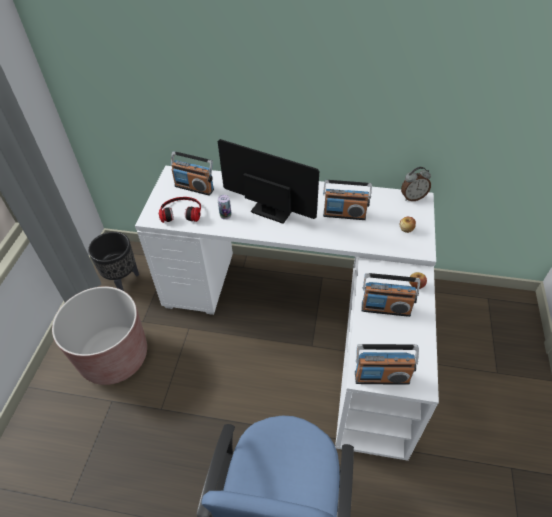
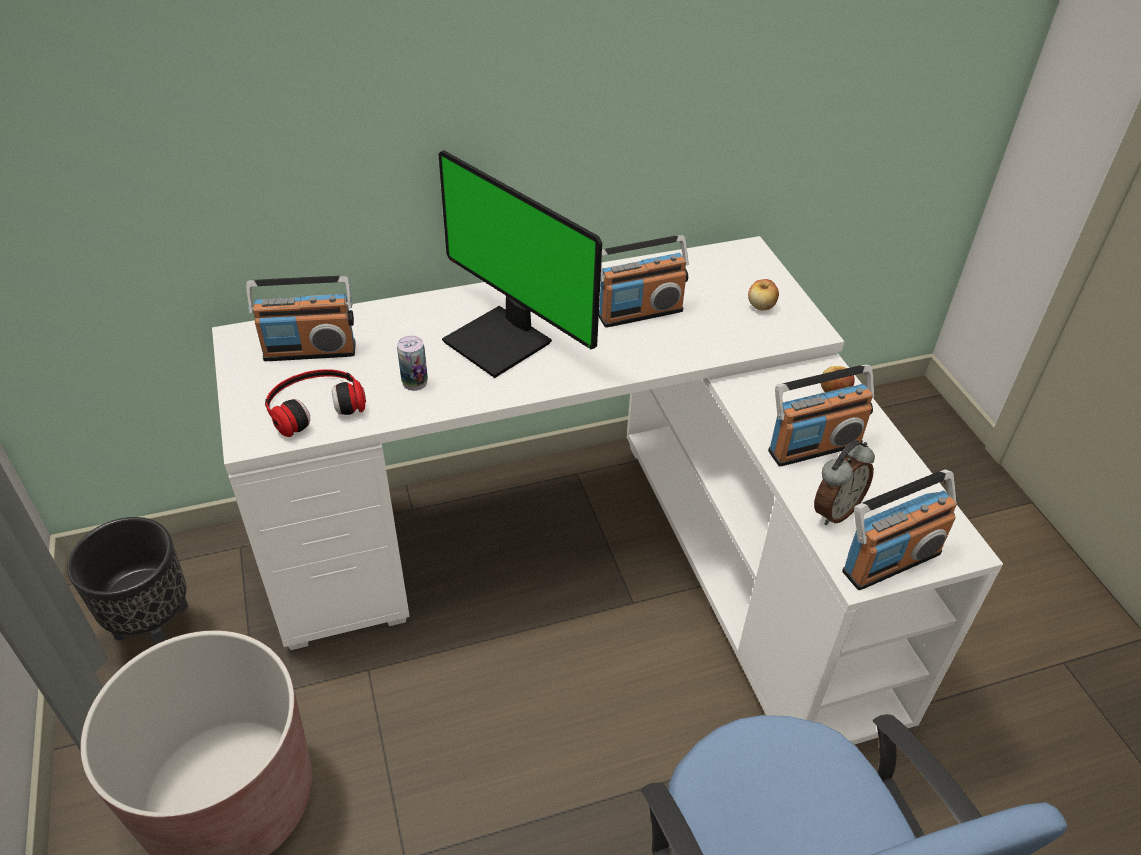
camera: 30 degrees left, 5 degrees down
(273, 208) = (502, 341): monitor -> monitor turned 135 degrees counterclockwise
(412, 197) = (733, 252): alarm clock -> alarm clock (834, 510)

